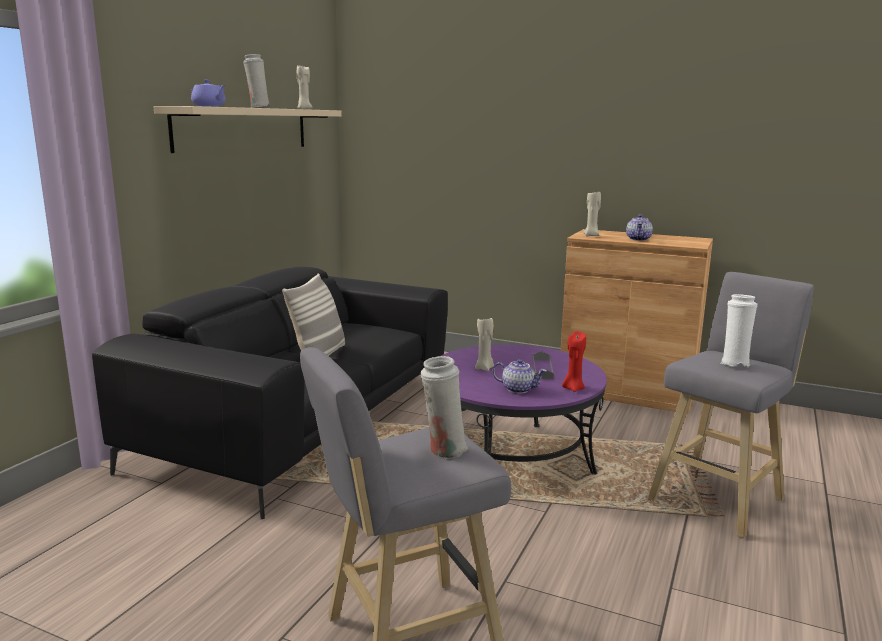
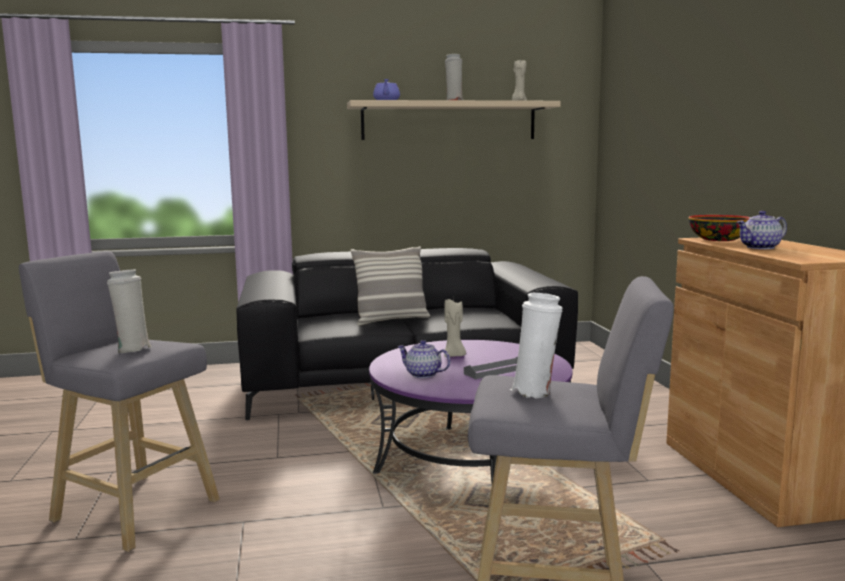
camera: 55 degrees right, 5 degrees down
(518, 389) = (422, 374): teapot -> teapot turned 135 degrees clockwise
(573, 388) = (464, 389): red candle -> none
(591, 235) = (718, 239): beige candle -> bowl

